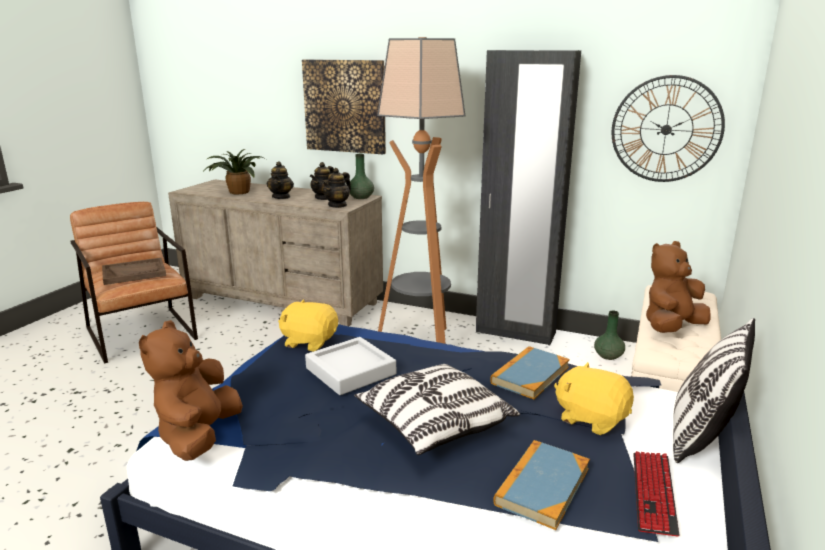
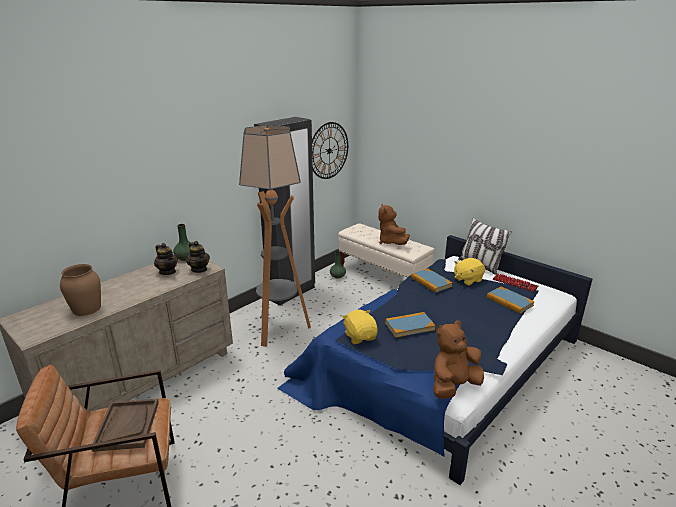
camera: 70 degrees left, 5 degrees up
(199, 436) = (453, 386): brown plush toy -> brown plush toy turned 120 degrees clockwise
(237, 192) = (86, 309): potted plant -> brown vase
(281, 197) = (139, 289): teapot -> none
(309, 342) = (360, 336): yellow plush toy -> yellow plush toy turned 120 degrees clockwise
(345, 106) = (143, 191): picture -> none
(350, 371) = (409, 326): grey tray -> book
(434, 424) = (464, 314): pillow -> none

